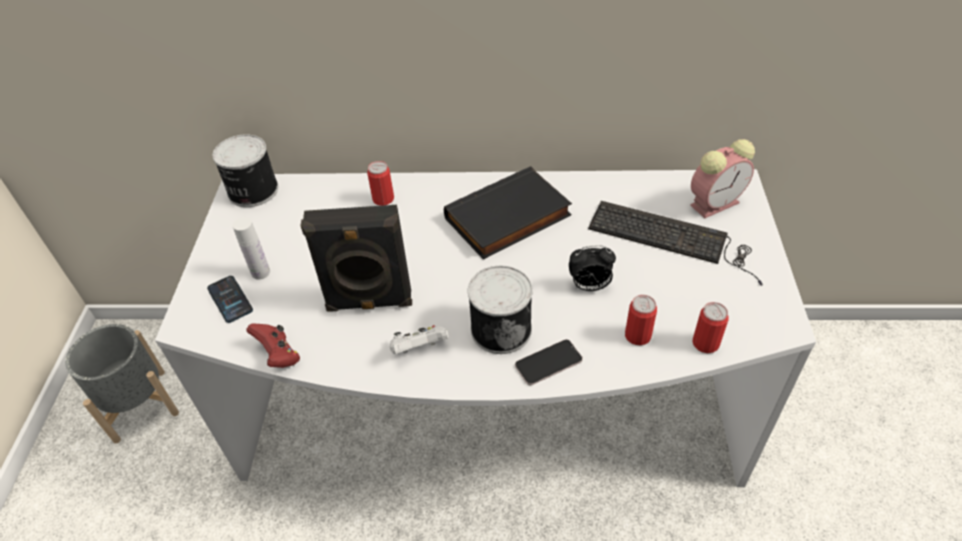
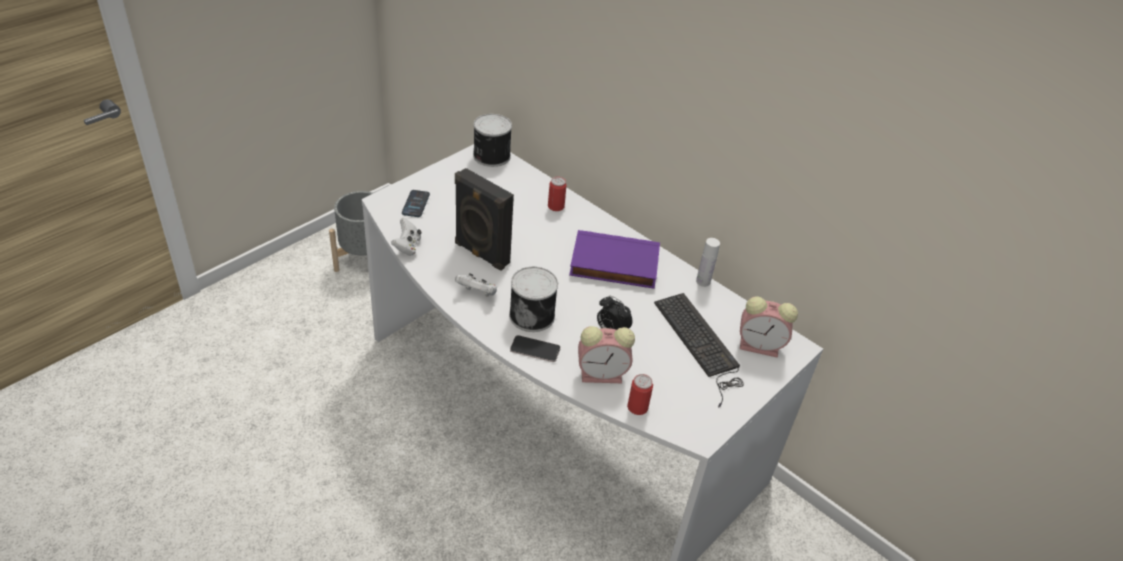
camera: 35 degrees right, 5 degrees down
(260, 272) = (445, 201): white bottle -> white bottle (703, 281)
(278, 355) = (407, 246): red game controller -> white game controller
(508, 219) = (613, 265): black book -> purple book
(637, 335) = (603, 374): can -> alarm clock

